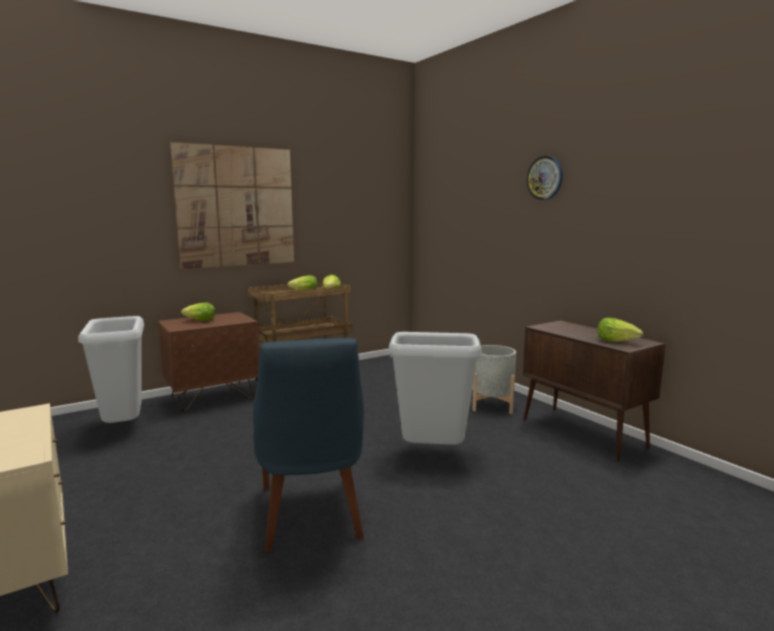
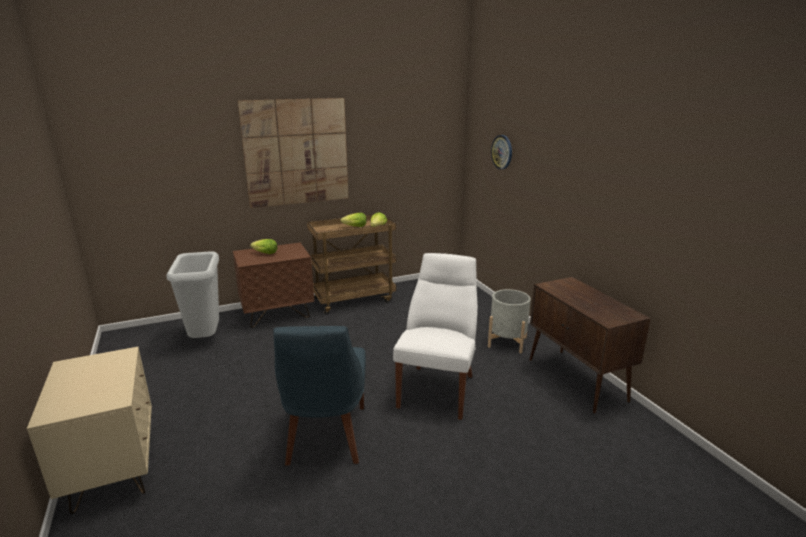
camera: 10 degrees right, 10 degrees up
(433, 453) = (438, 388): grey trash can -> white chair
(545, 178) = (570, 142): wall clock -> wall clock (502, 152)
(617, 341) = (606, 312): lettuce -> none

